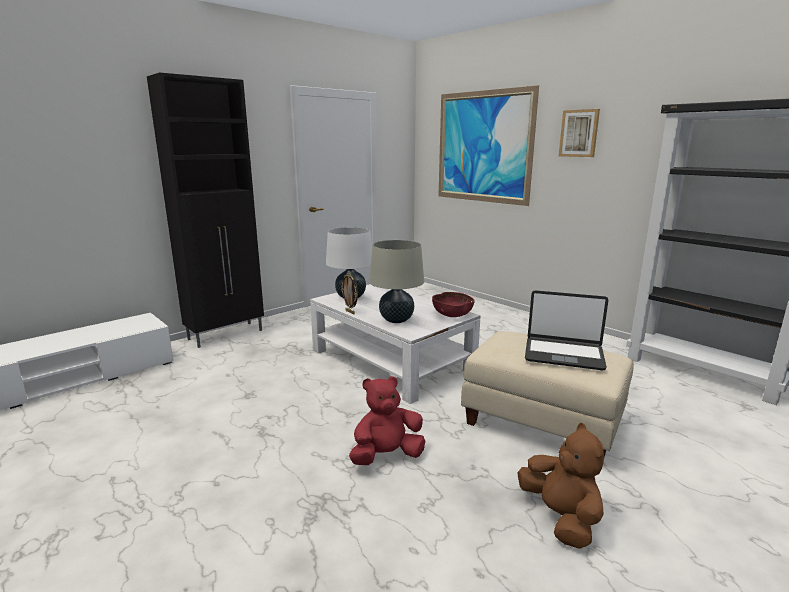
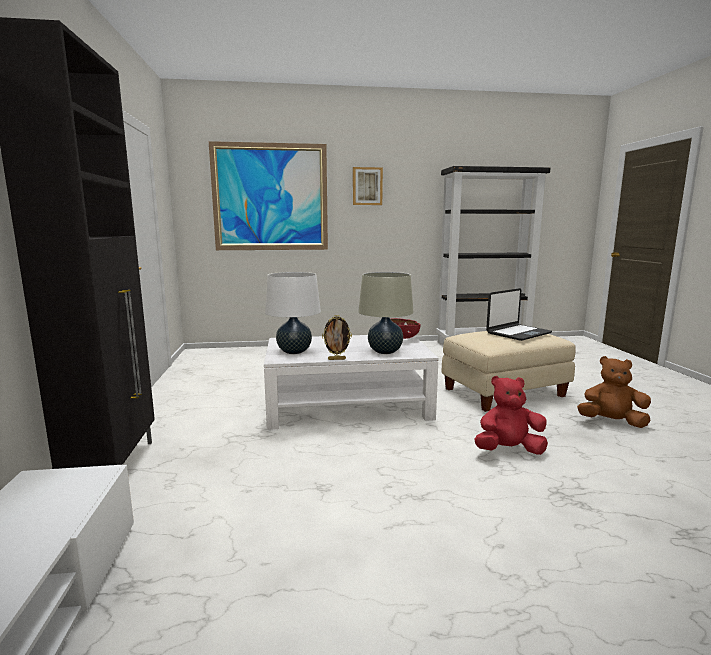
camera: 55 degrees left, 5 degrees down
(386, 456) = (508, 450): red plush toy -> red plush toy turned 75 degrees clockwise

